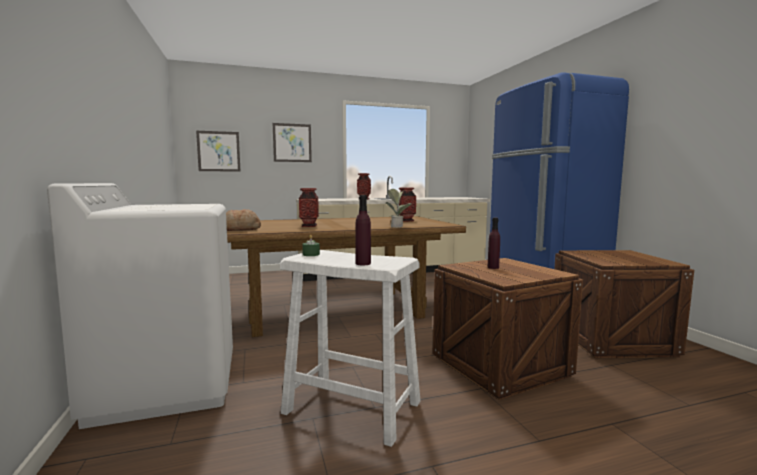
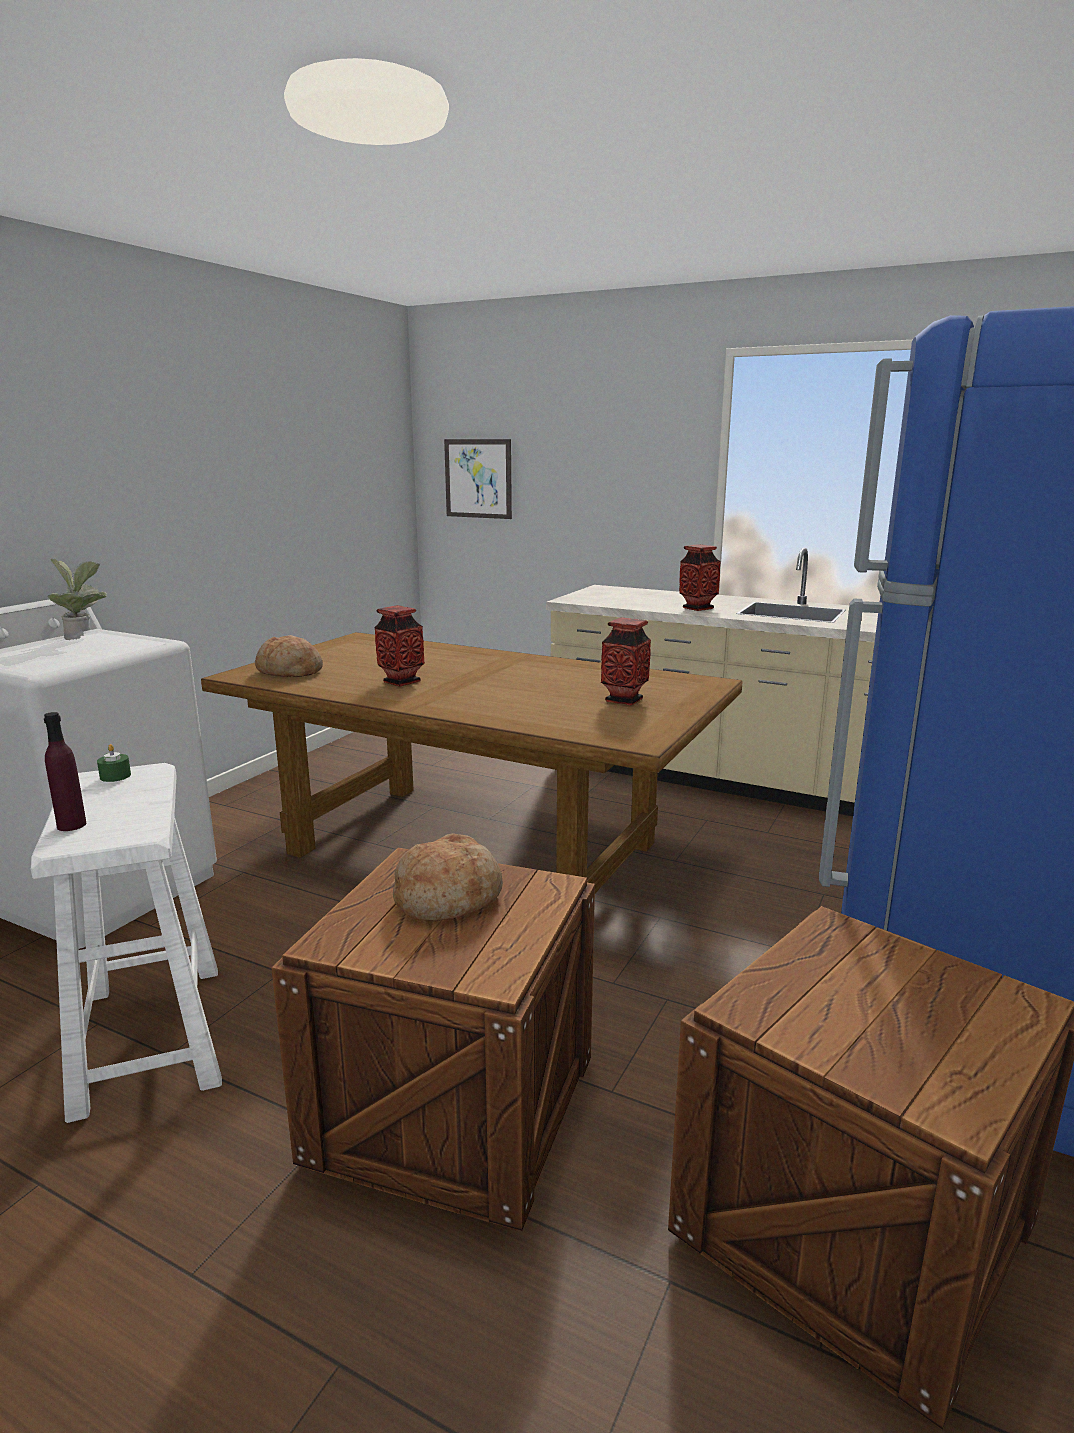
camera: 45 degrees right, 10 degrees up
(292, 143) = (607, 459): picture -> none
(398, 226) = (515, 722): potted plant -> potted plant (85, 637)
(493, 267) = (448, 897): purple bottle -> bread

